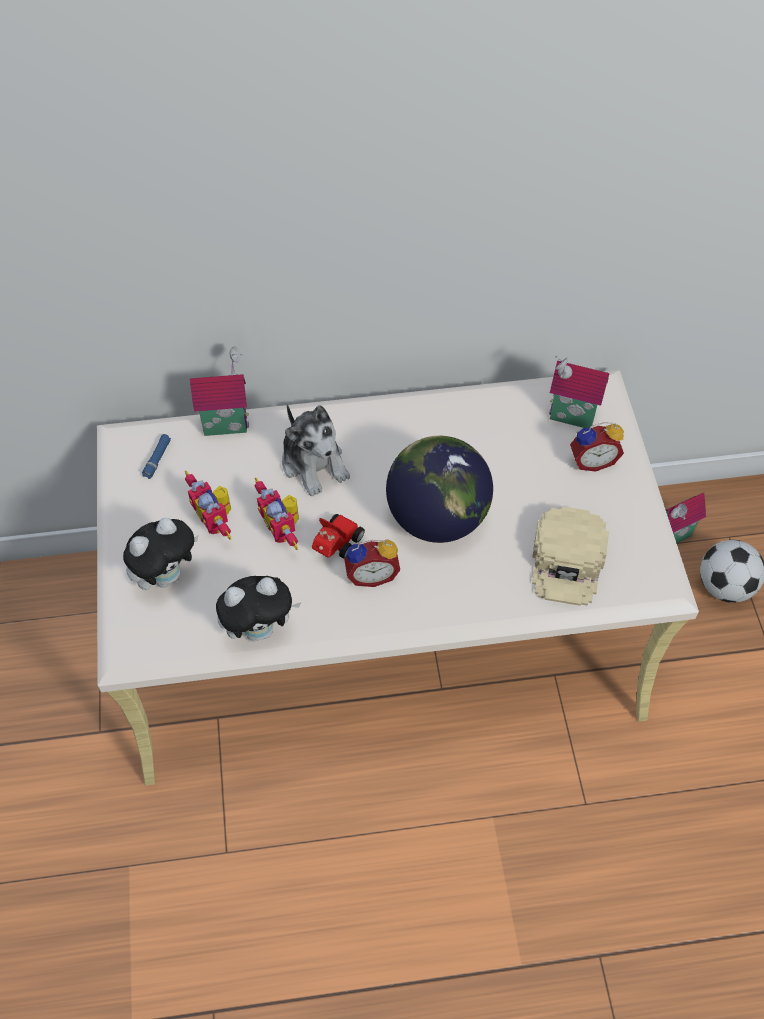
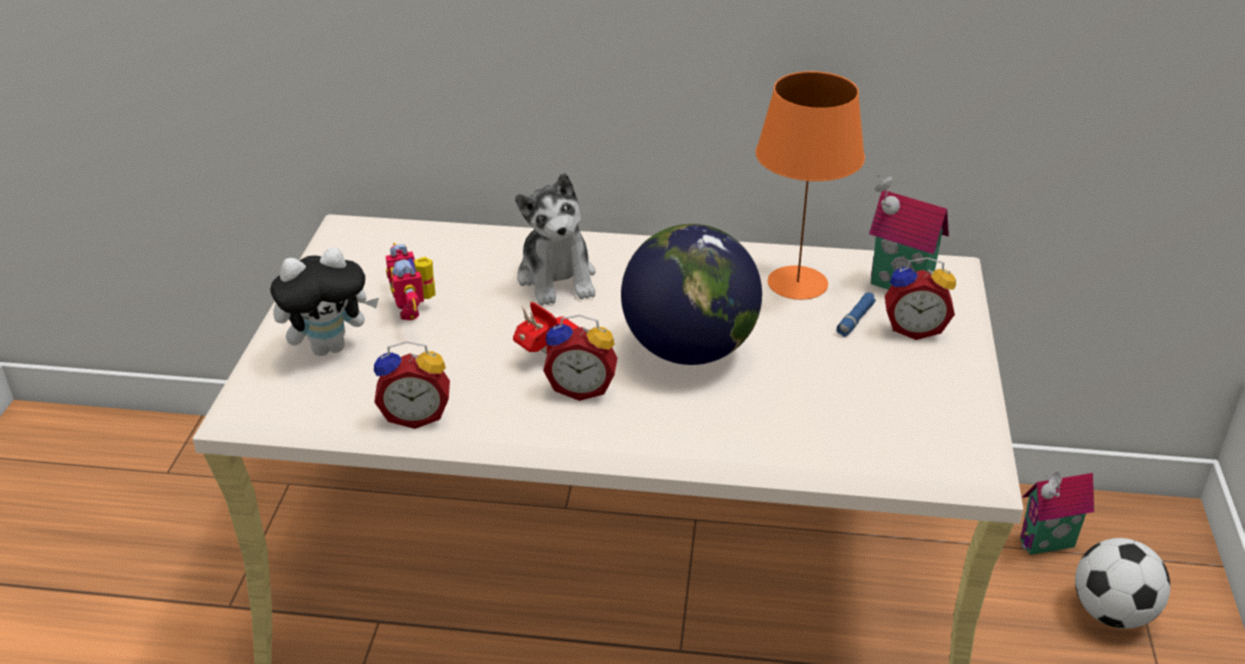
camera: 15 degrees right, 20 degrees down
(157, 459) = (375, 247): blue flashlight -> blue flashlight (855, 319)
(225, 424) = (469, 230): toy house -> none
(260, 629) = (416, 416): plush toy -> alarm clock
(283, 529) = (491, 329): toy robot -> none
(495, 429) = (797, 282): none -> orange table lamp
(568, 561) = (848, 419): beige cap -> none

